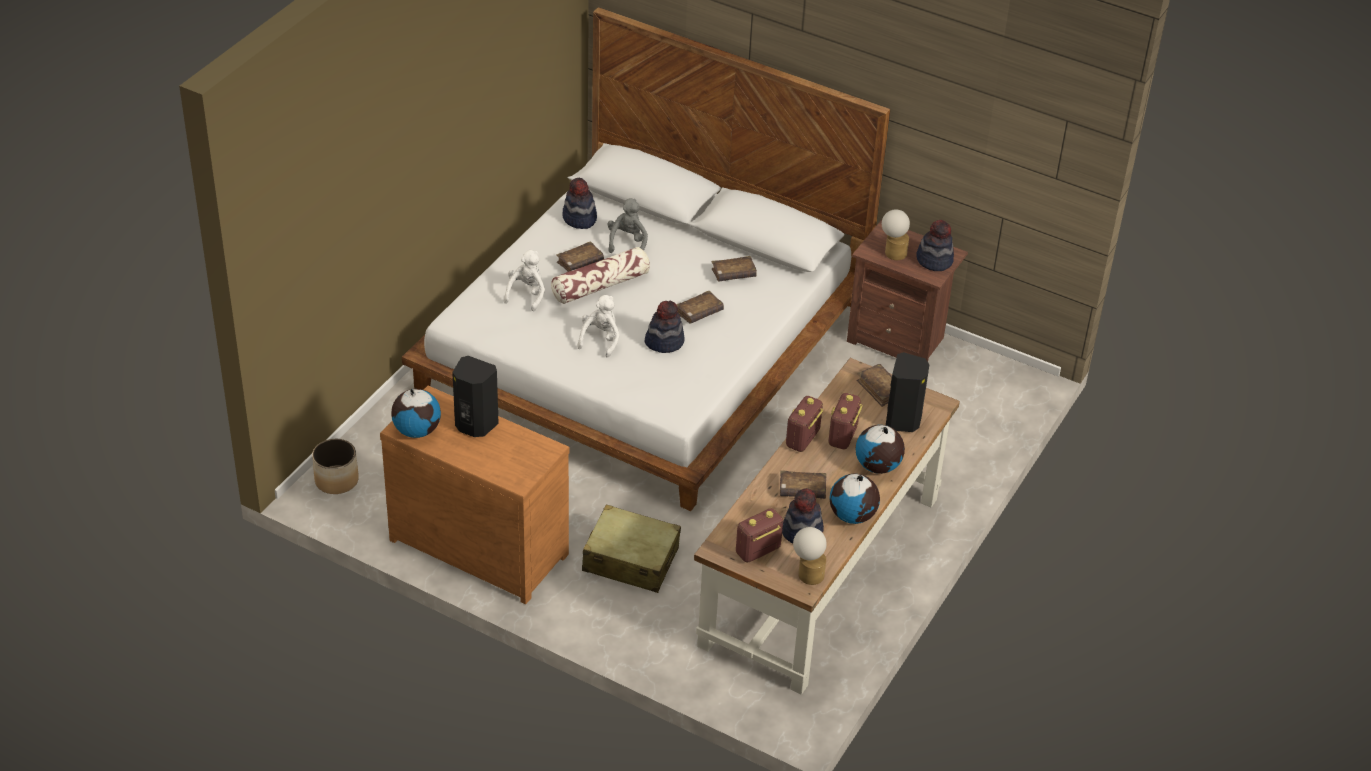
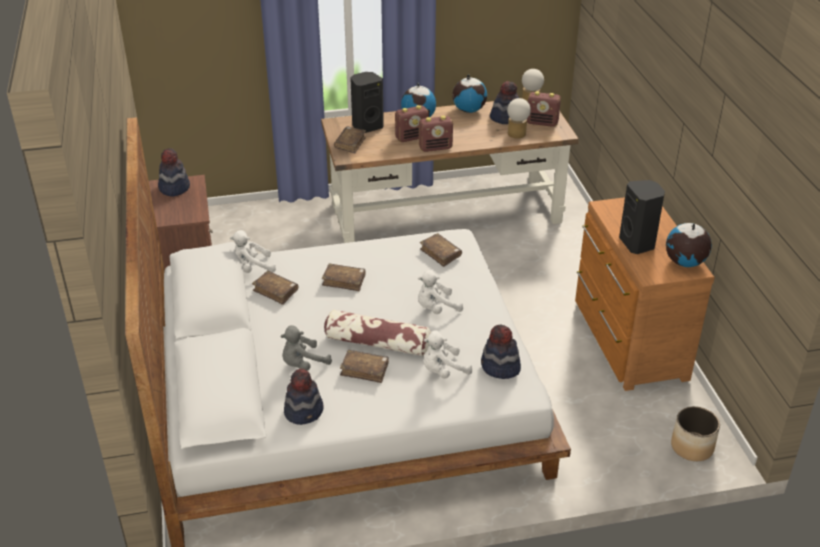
camera: 130 degrees left, 5 degrees down
(630, 560) = (543, 277): beige suitcase -> none
(664, 341) = (396, 280): hat -> hat (500, 367)
(783, 279) = (251, 268): none -> white plush toy
(802, 490) = (476, 130): brown book -> brown book (440, 253)
(893, 251) = (184, 206): table lamp -> table lamp (516, 135)

